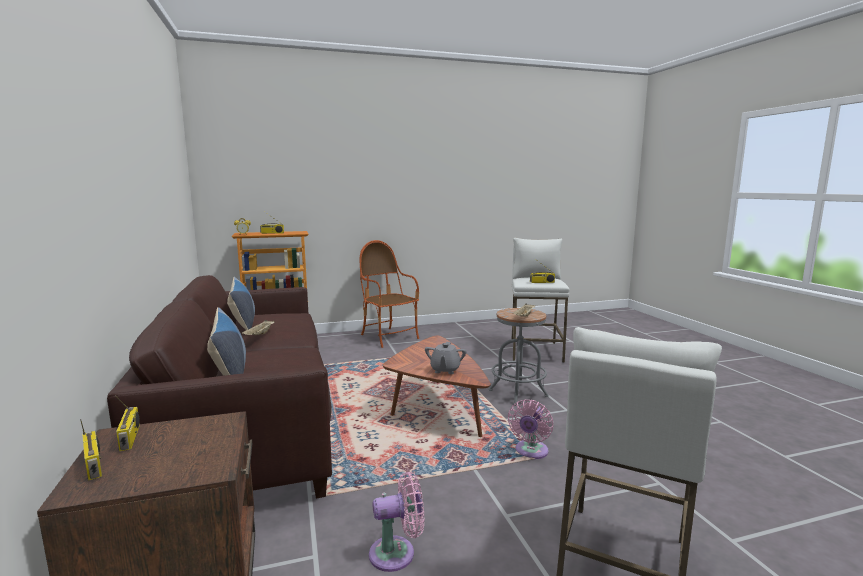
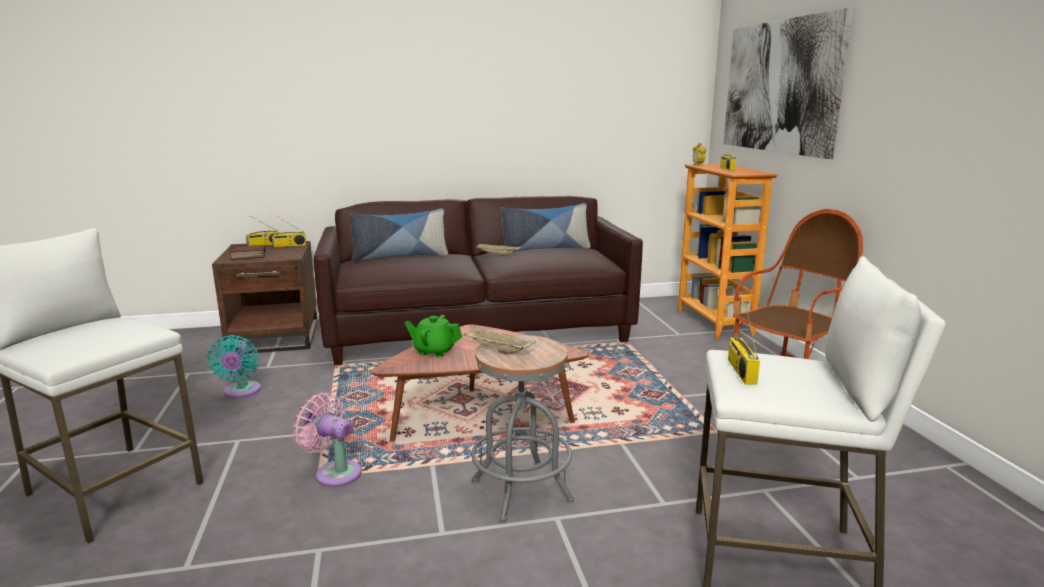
camera: 95 degrees right, 5 degrees up
(196, 457) = (247, 256): none -> book
(288, 177) = (780, 86): none -> picture
(397, 553) = (241, 392): pink fan -> turquoise fan
(445, 370) = (434, 351): grey teapot -> green teapot

